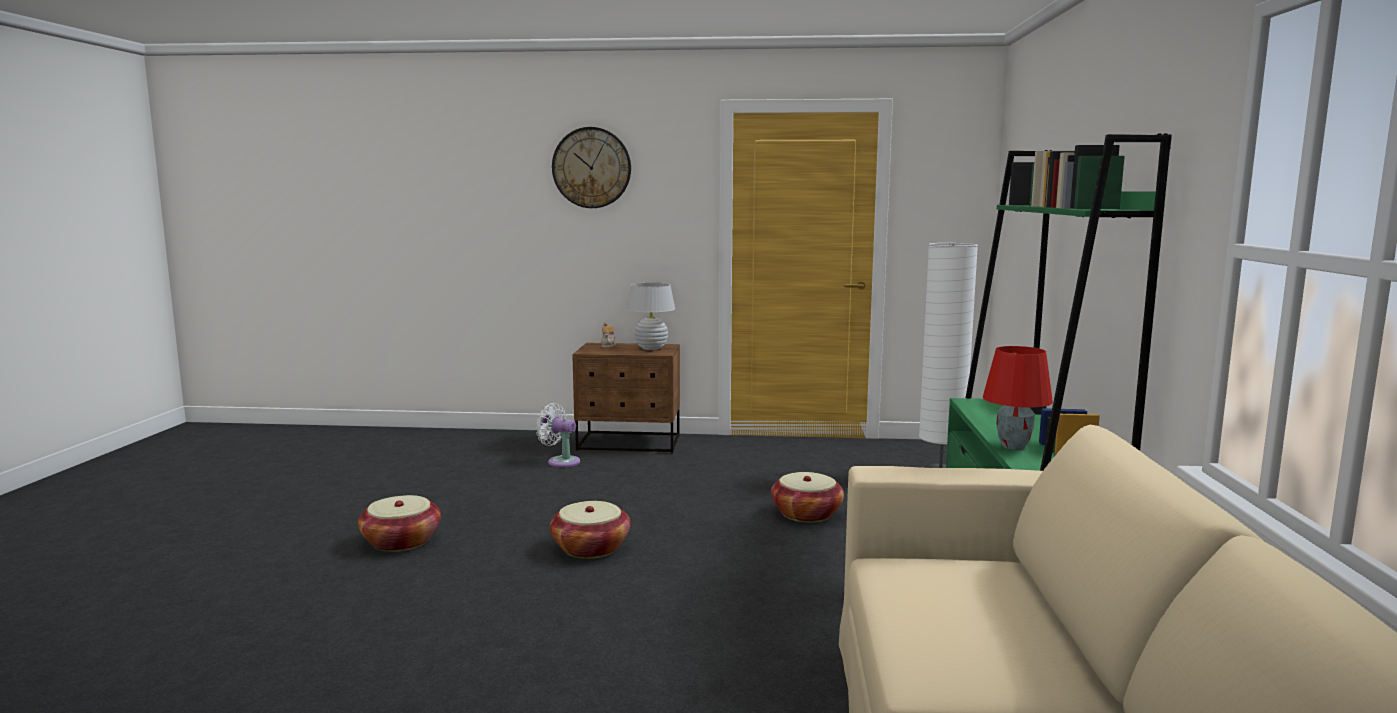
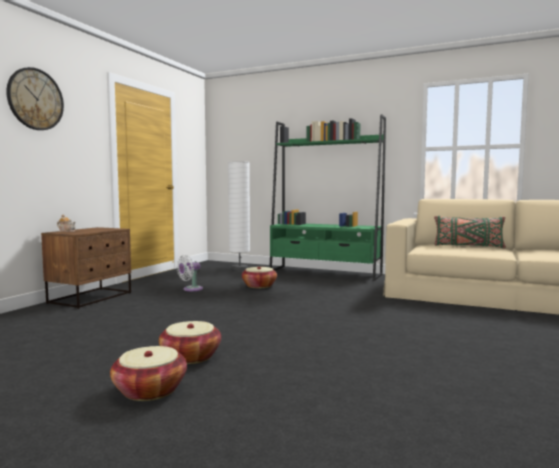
camera: 70 degrees left, 5 degrees down
(561, 461) = (95, 313): white fan -> white fan (191, 289)
(590, 548) = (259, 317): basket -> basket (150, 390)
(651, 348) = (99, 229): white table lamp -> none
(1013, 447) = (343, 227): red table lamp -> none
(1019, 621) = (468, 246): none -> green pillow

